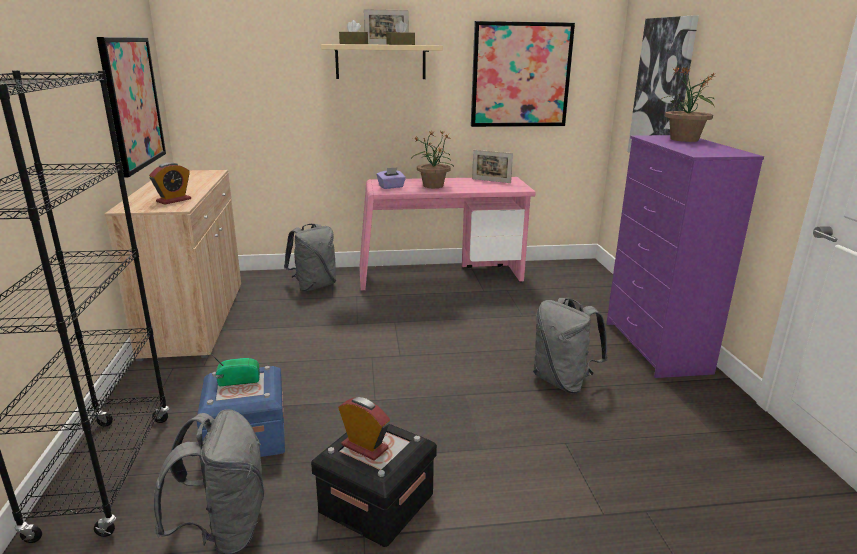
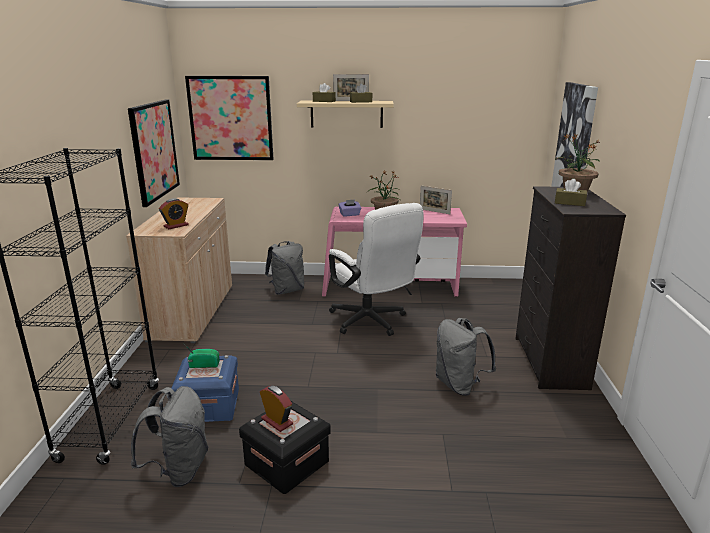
camera: 10 degrees right, 0 degrees up
(431, 317) = (371, 322): none -> white office chair
(520, 75) = (463, 124): picture -> picture (230, 118)
(655, 347) = (549, 363): purple dresser -> black dresser
(689, 148) = (569, 203): none -> brown tissue box

